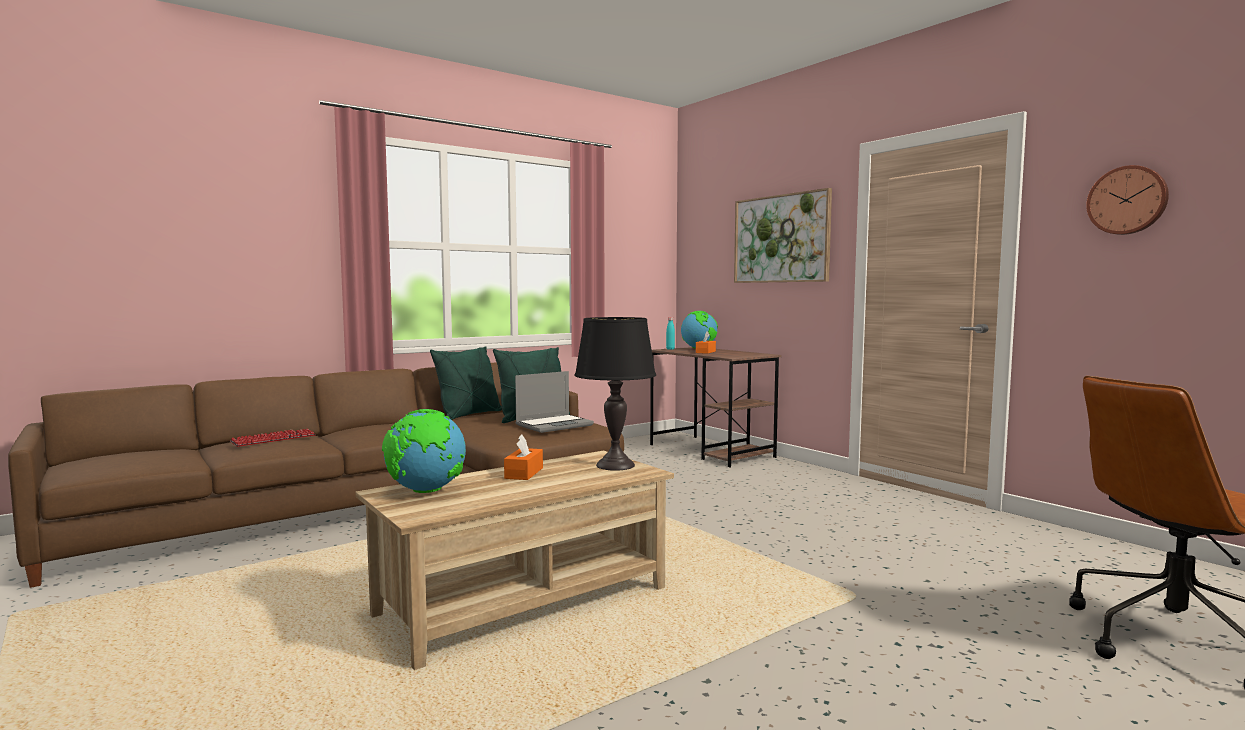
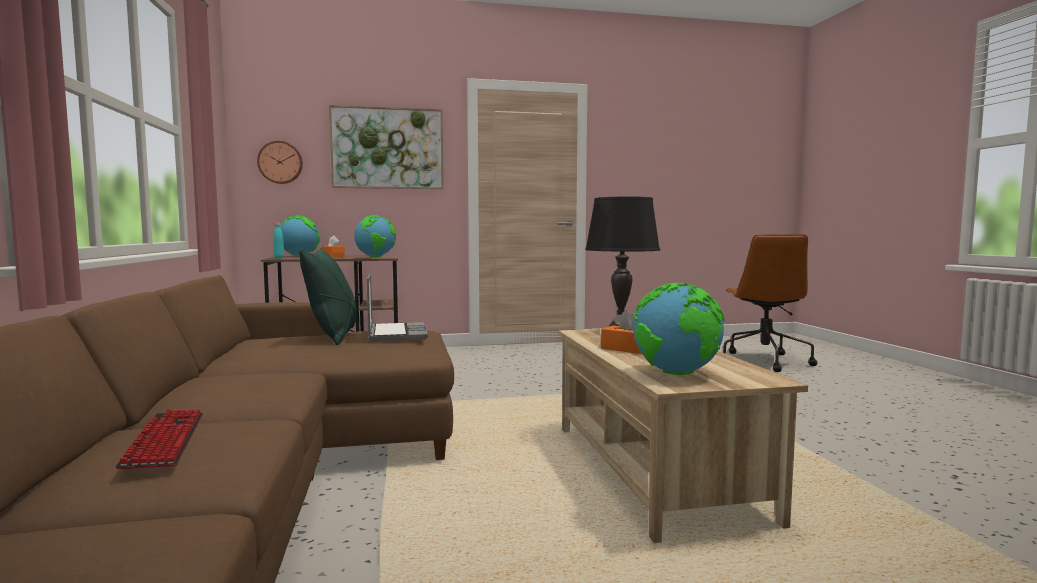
camera: 65 degrees left, 0 degrees up
(469, 415) = (237, 352): green pillow -> none
(729, 355) = (376, 257): none -> globe
(1127, 200) = (641, 148): wall clock -> wall clock (280, 162)

